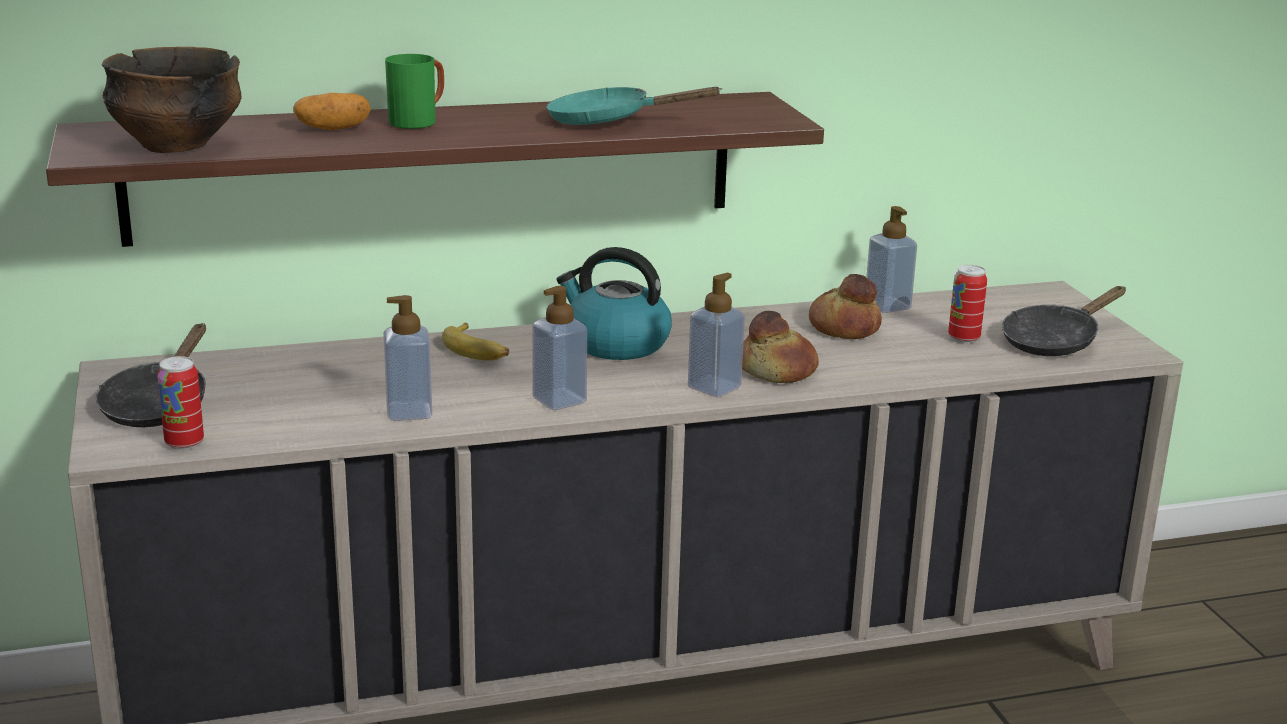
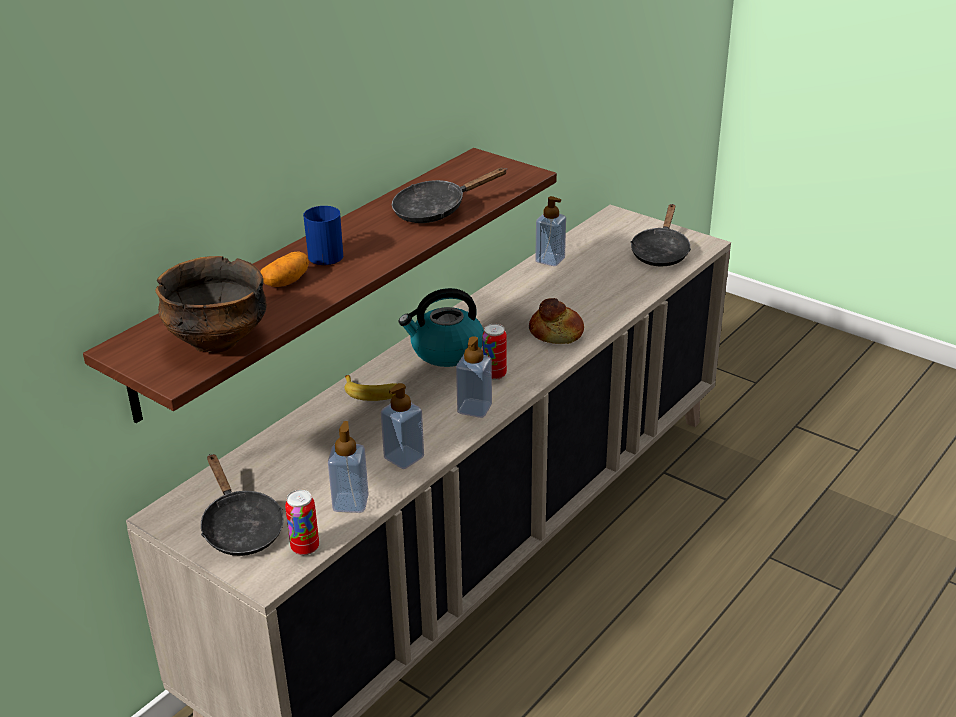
camera: 35 degrees left, 10 degrees up
(419, 121) = (327, 254): green mug -> blue mug
(609, 121) = (436, 210): turquoise frying pan -> black frying pan
(714, 387) = (542, 360): soap dispenser -> soap dispenser (350, 503)
(843, 327) = (548, 286): bread -> none
(963, 338) = (616, 268): can -> can (494, 375)

